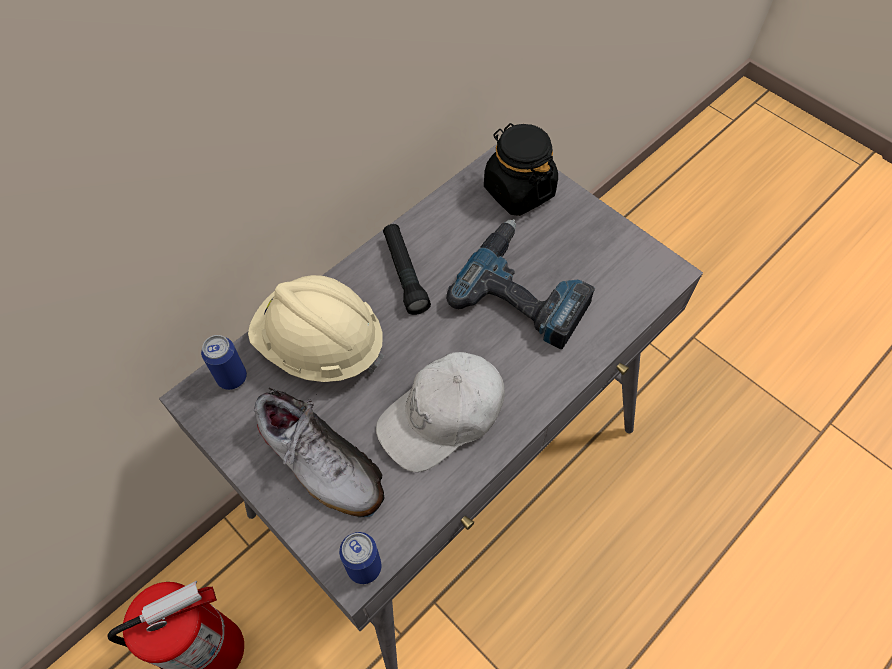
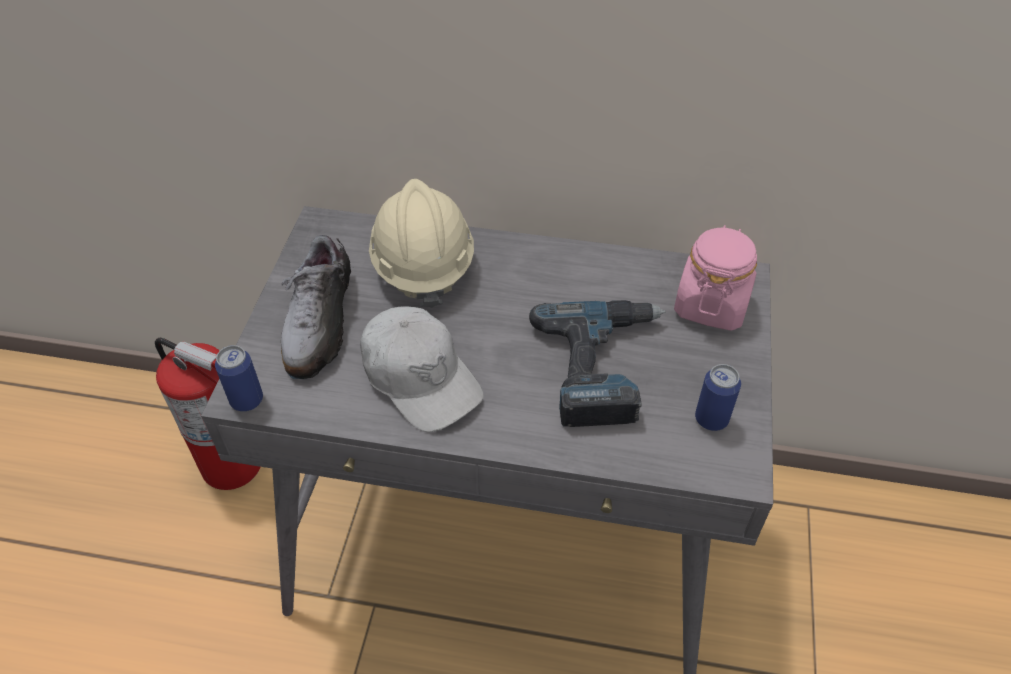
camera: 55 degrees right, 10 degrees down
(232, 377) = (352, 232): can -> can (711, 419)
(405, 274) = (540, 277): black flashlight -> none
(442, 417) = (420, 377): white cap -> white cap turned 150 degrees counterclockwise
(518, 191) = (711, 304): black jar -> pink jar

